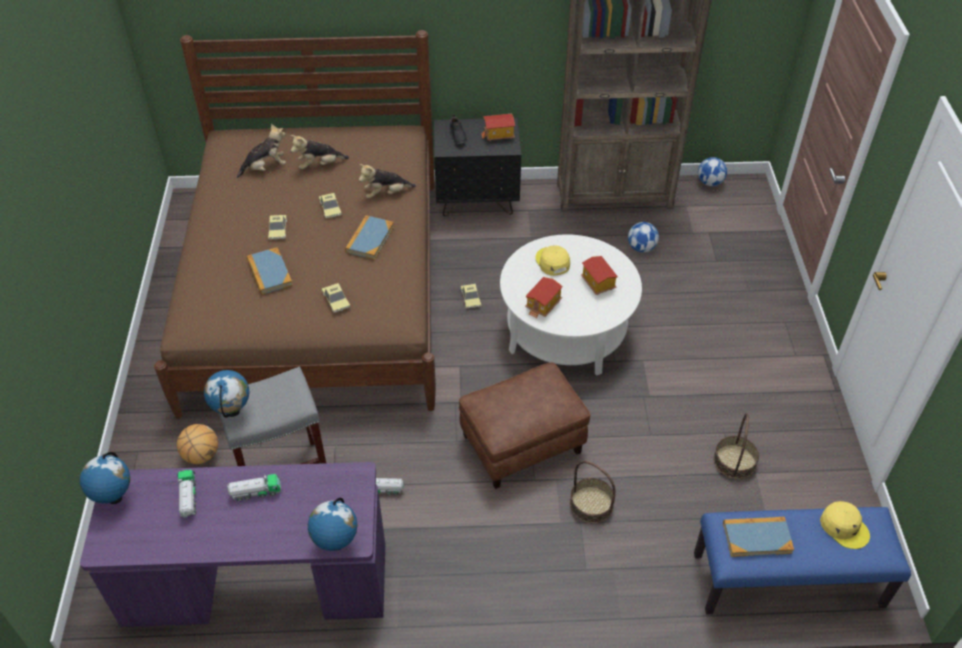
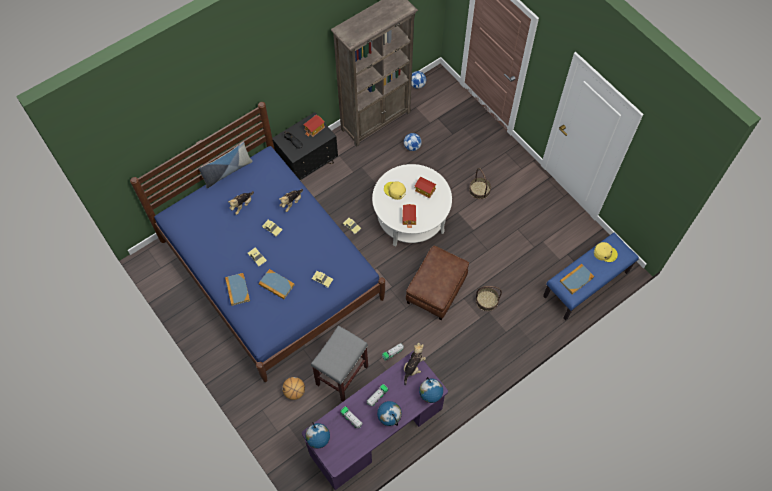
camera: 35 degrees left, 15 degrees up
(232, 412) = (330, 367): globe -> globe (389, 418)
(266, 168) = (214, 223): plush toy -> plush toy (413, 367)
(317, 290) = (270, 269): brown bed -> blue bed
(340, 125) = (227, 172): none -> pillow
(370, 239) = (308, 235): book -> book (237, 290)
(734, 461) = (531, 241): basket -> basket (479, 190)

